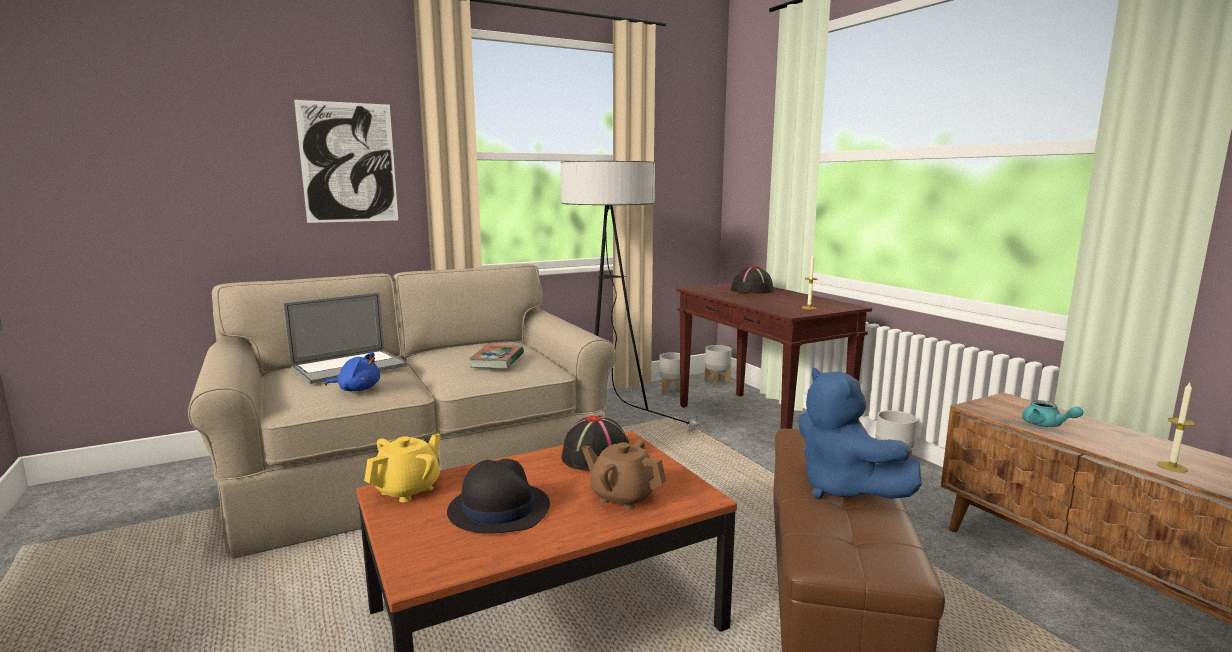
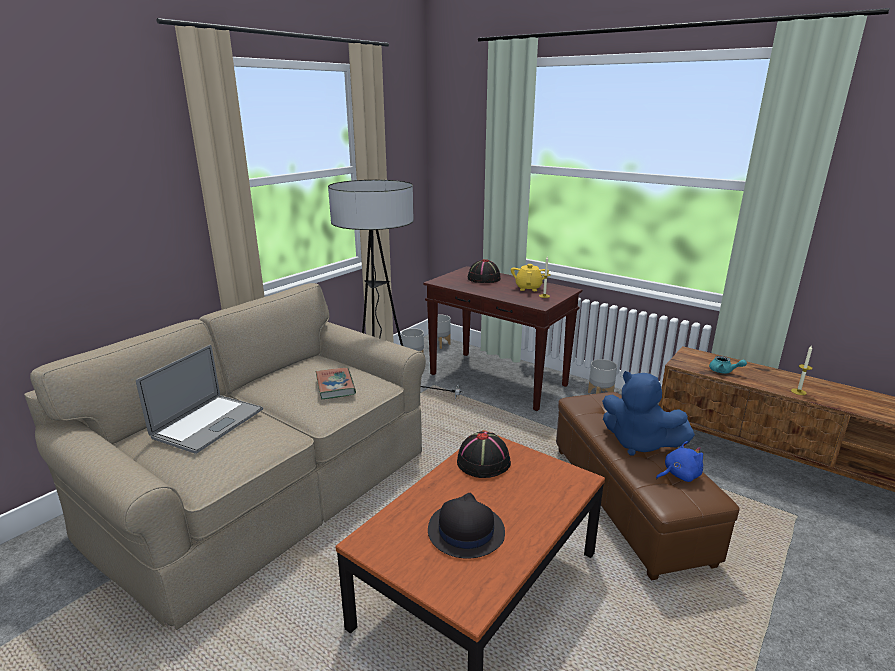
camera: 25 degrees left, 10 degrees up
(348, 163) = (124, 209): picture -> none
(357, 389) = (245, 447): blue plush toy -> blue plush toy (679, 475)
(408, 490) = (380, 535): yellow teapot -> yellow teapot (528, 288)
(623, 497) = (535, 494): brown teapot -> none

